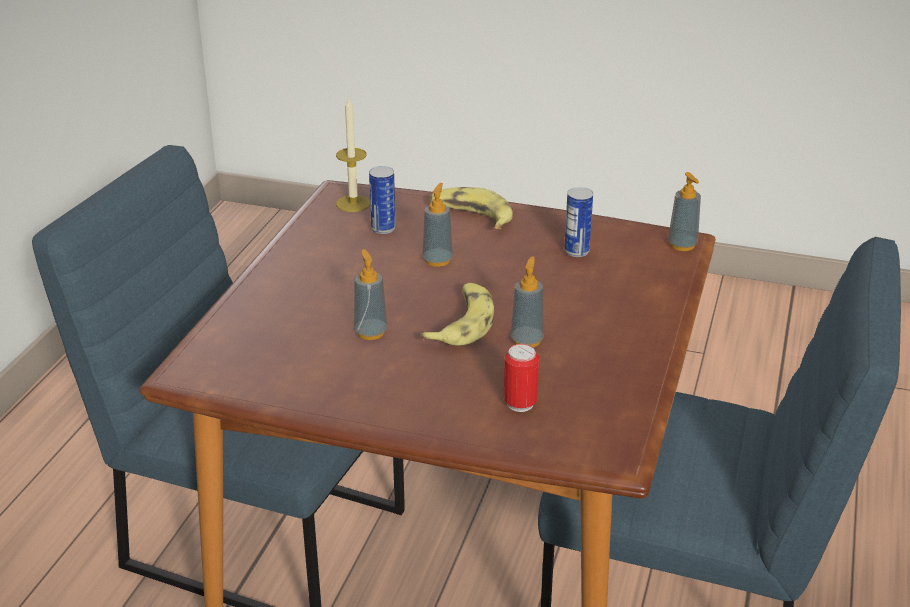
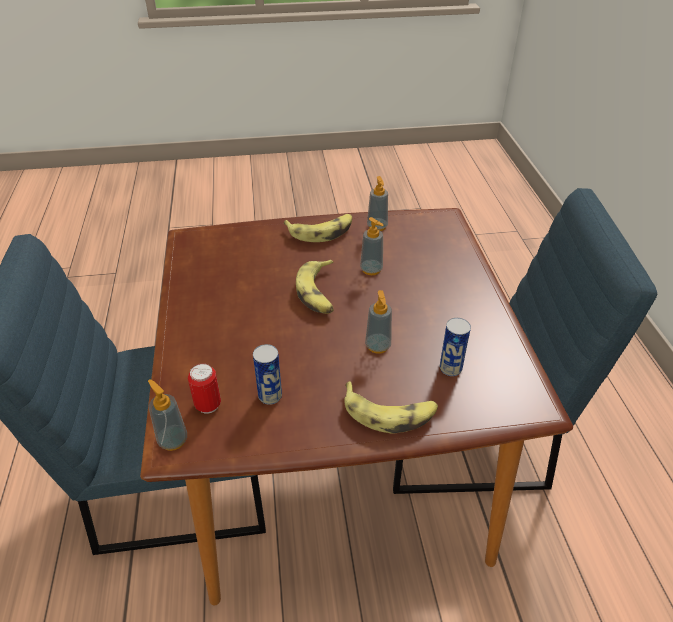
camera: 155 degrees right, 10 degrees up
(353, 203) = (507, 393): candle -> none
(393, 404) = (321, 231): none -> banana
(520, 404) = (251, 250): can -> can (208, 405)
(527, 340) = (268, 292): soap dispenser -> soap dispenser (377, 226)

